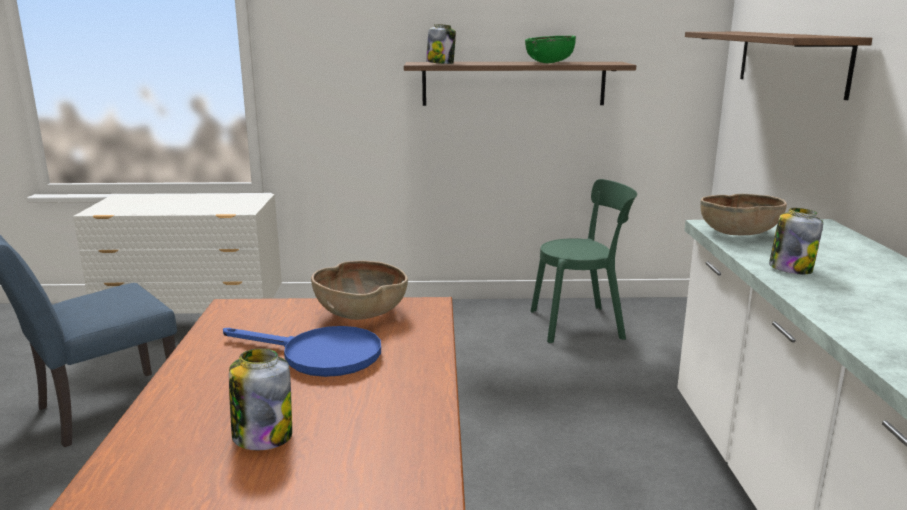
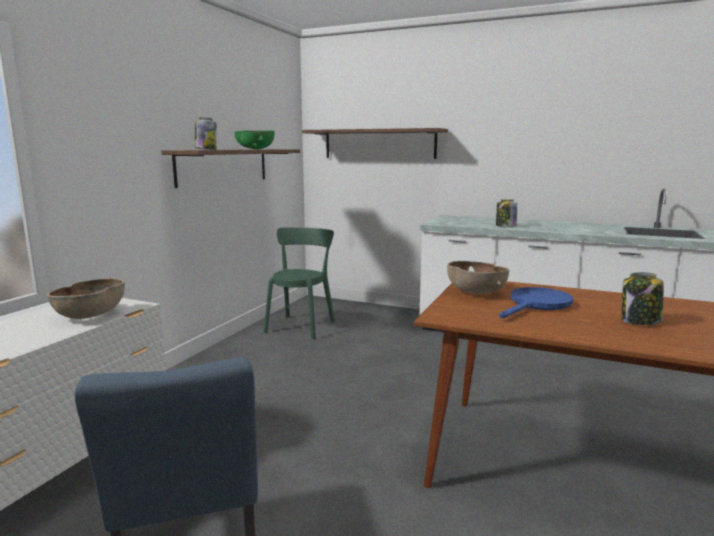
camera: 65 degrees left, 5 degrees down
(738, 234) = (451, 223): brown bowl -> brown bowl (91, 315)

